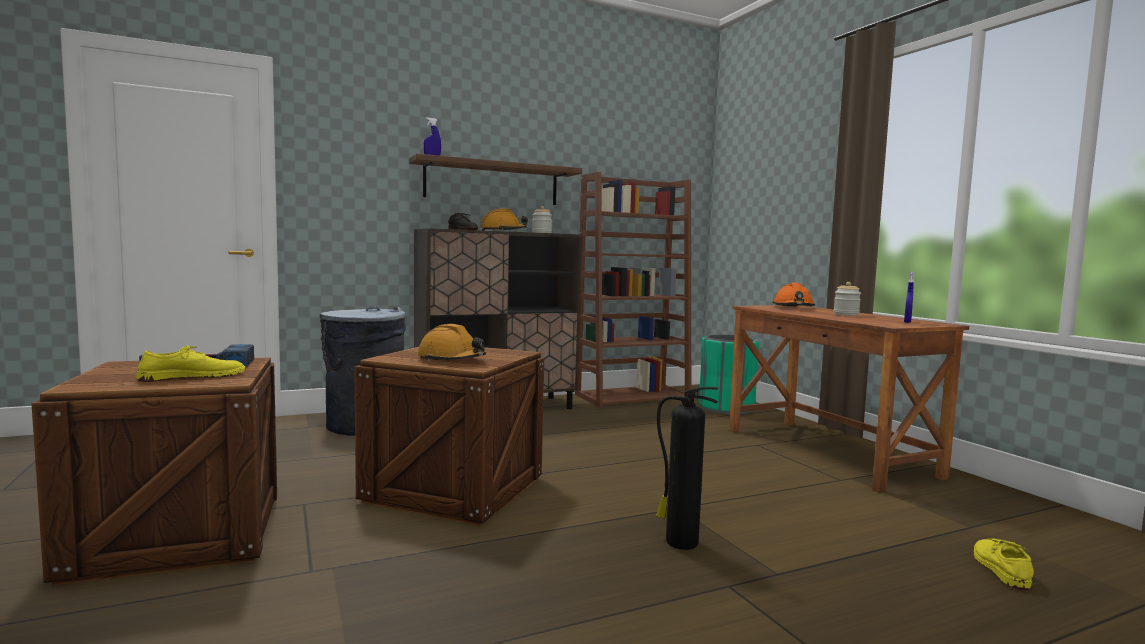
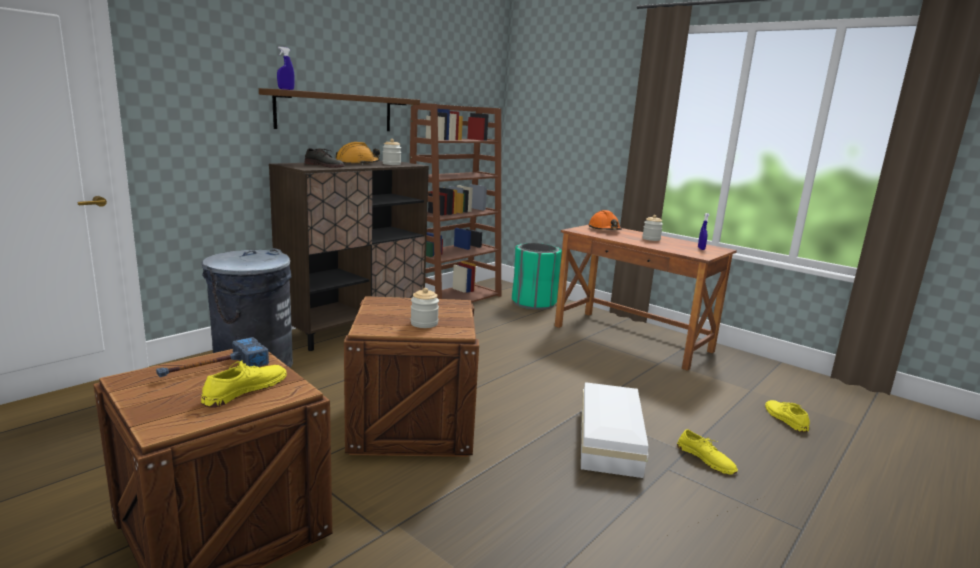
camera: 25 degrees left, 10 degrees up
(451, 360) = (424, 323): orange hard hat -> jar
(679, 542) = (611, 439): fire extinguisher -> white storage box
(804, 587) = (706, 458): none -> yellow shoe

